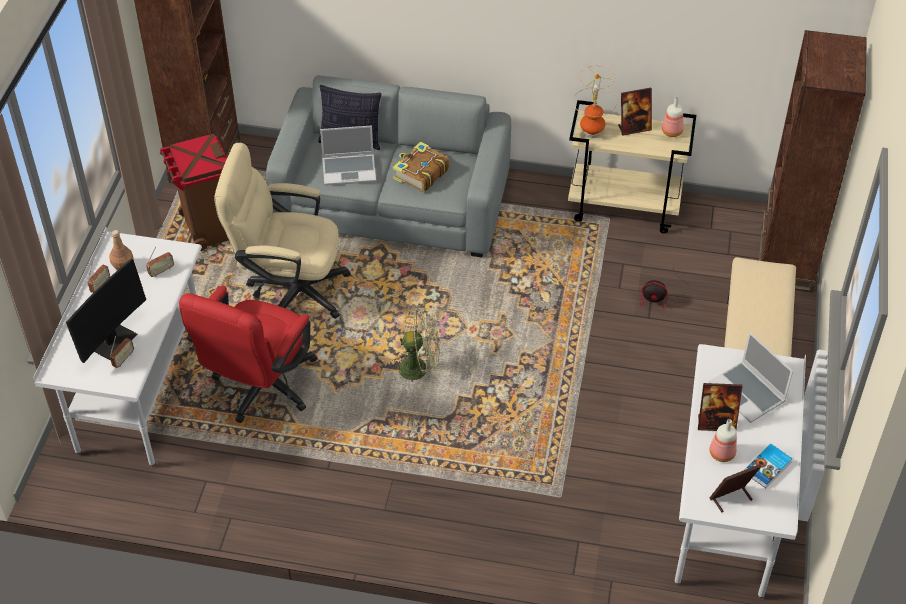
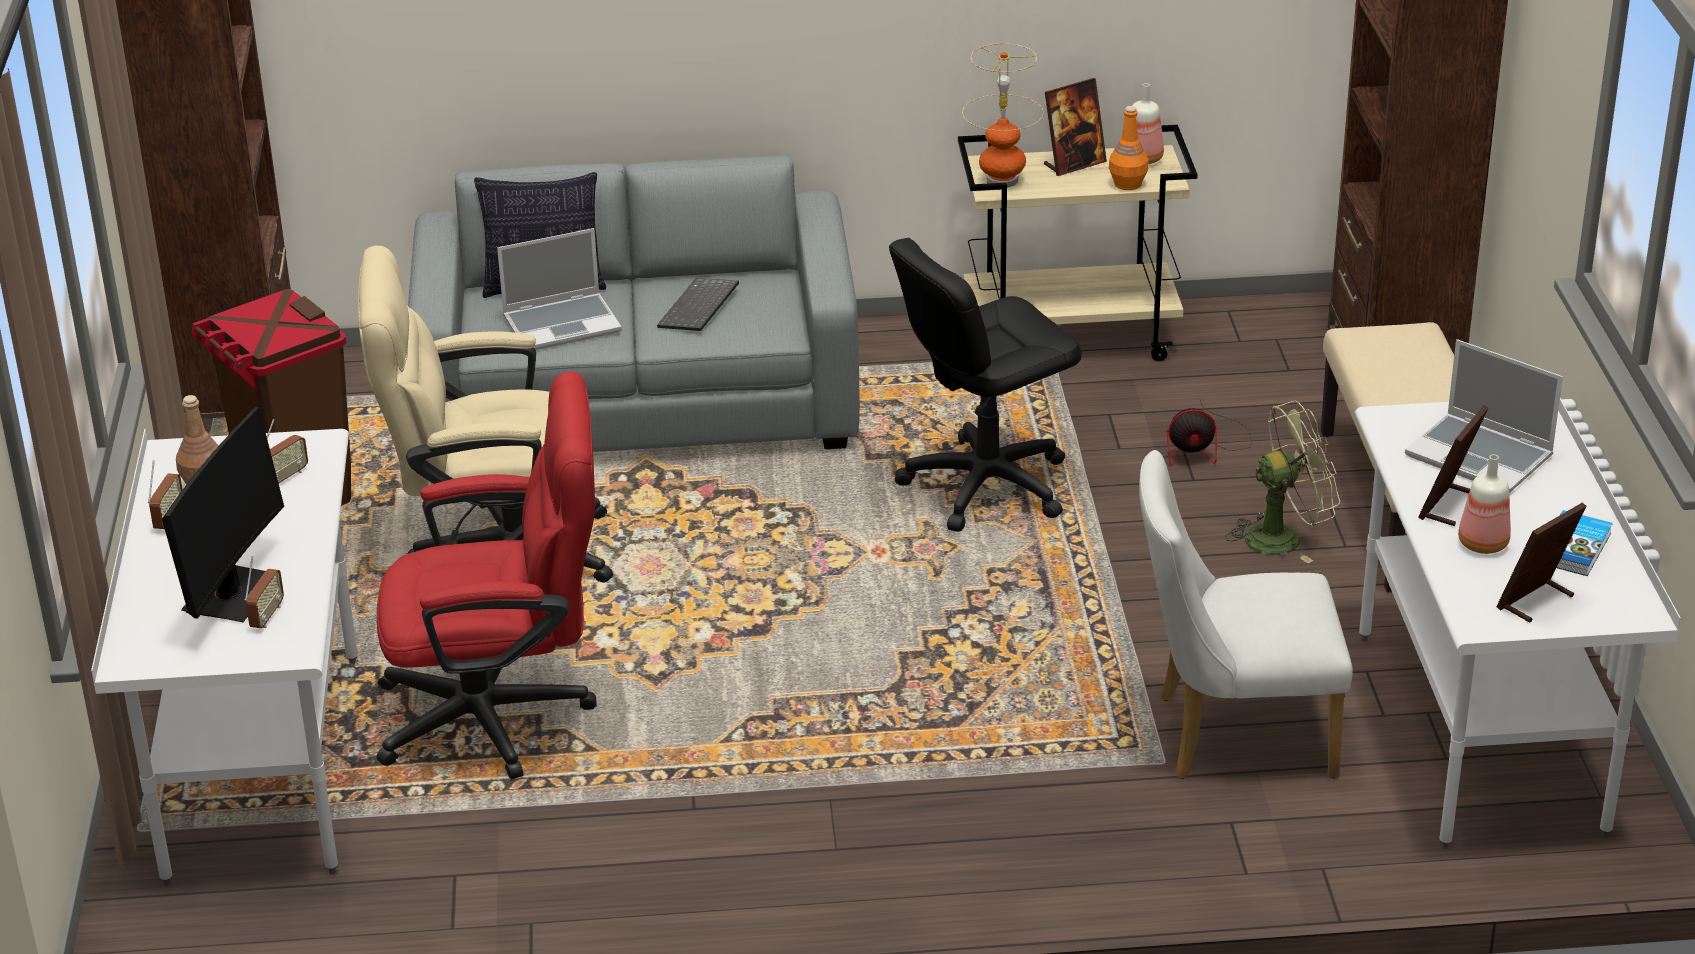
camera: 15 degrees left, 15 degrees down
(260, 390) = (504, 715): red office chair -> red office chair turned 105 degrees counterclockwise
(420, 174) = (700, 308): book -> keyboard
(420, 368) = (804, 626): green fan -> green fan (1284, 537)
(542, 297) = (985, 485): none -> black office chair
(600, 487) = (1231, 735): none -> white chair
(656, 149) = (1127, 184): none -> orange bottle
(716, 423) = (1449, 506): picture frame -> picture frame turned 135 degrees clockwise

